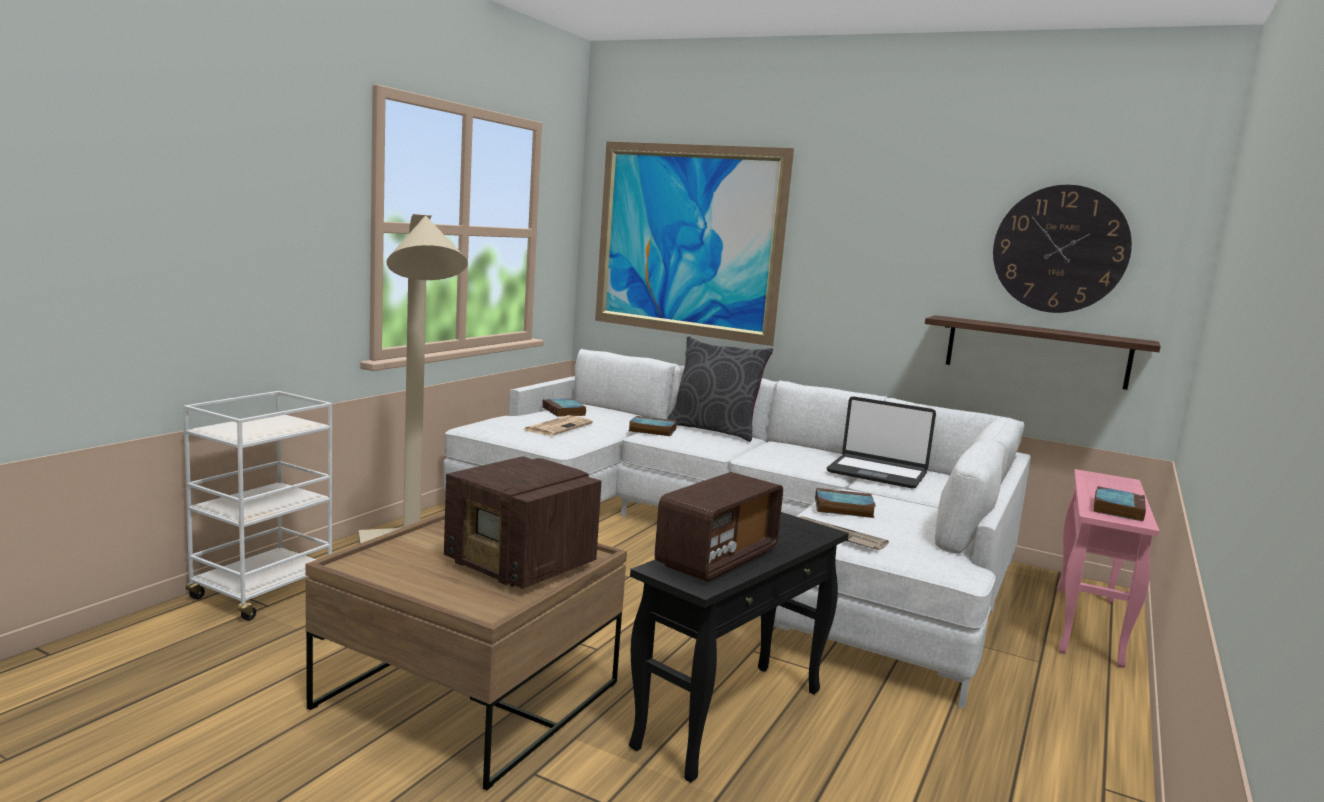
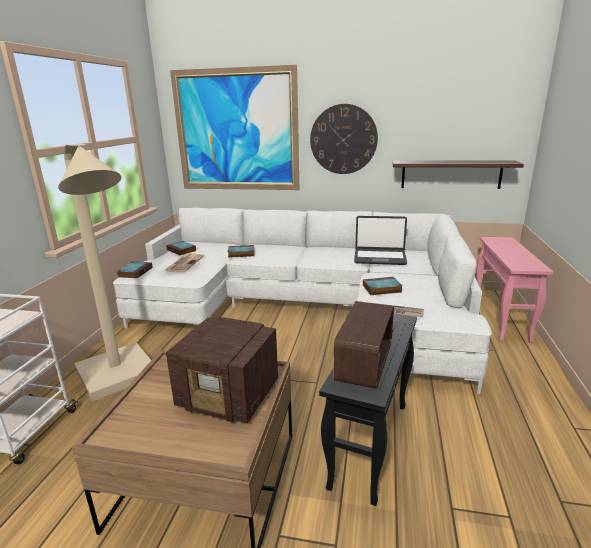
camera: 15 degrees left, 10 degrees up
(714, 430) = (275, 246): grey pillow -> none
(1060, 249) = (461, 113): wall clock -> wall clock (343, 139)
(1117, 508) = (522, 260): book -> book (135, 272)

